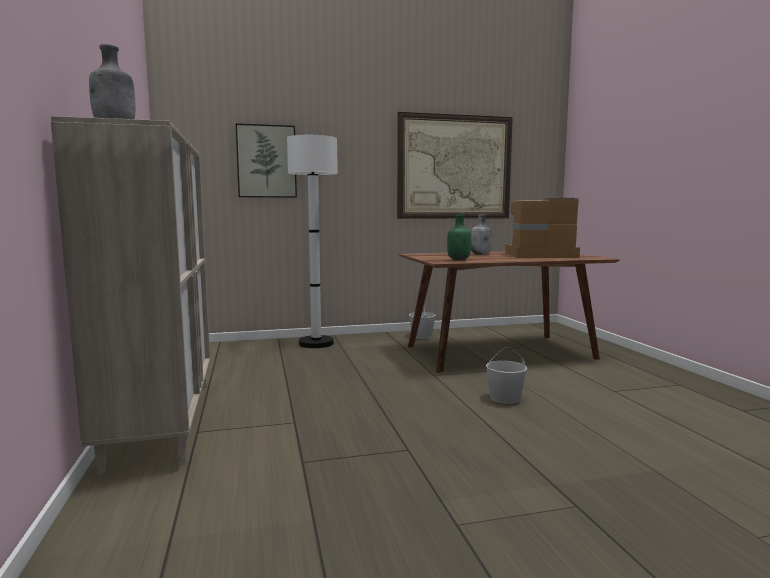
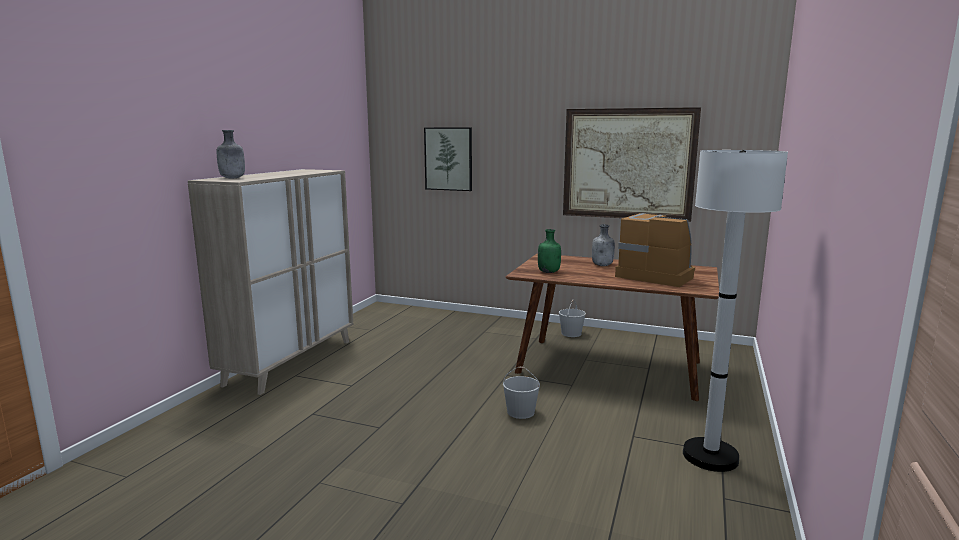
camera: 35 degrees right, 5 degrees up
(316, 343) = (473, 322): white floor lamp -> white floor lamp (710, 456)

